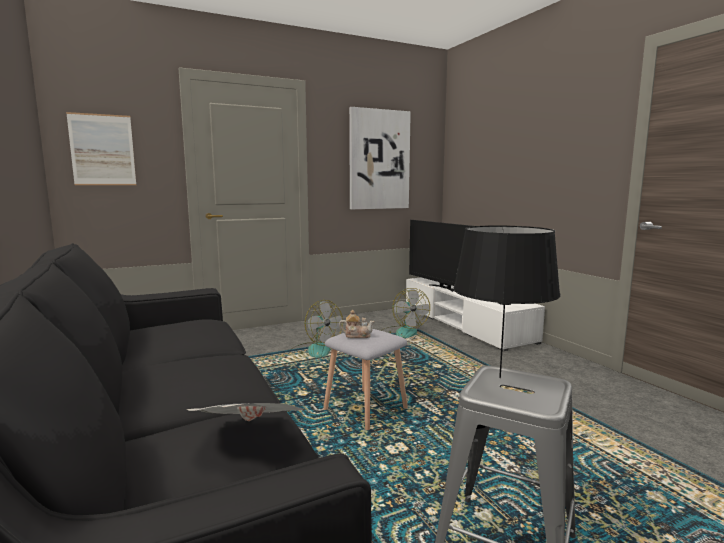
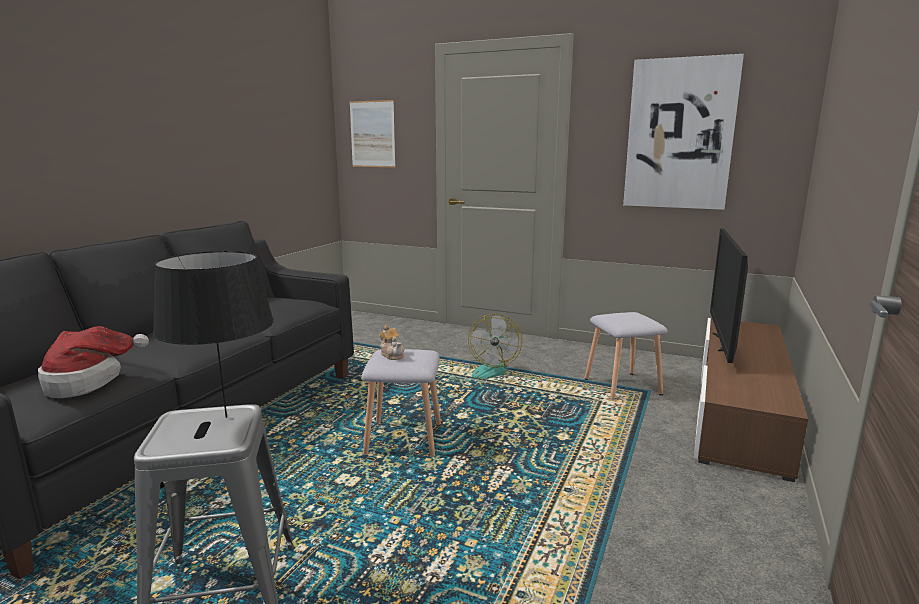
camera: 50 degrees right, 5 degrees up
(252, 437) = (88, 381): newspaper -> hat
(403, 332) = (623, 387): fan -> grey stool
(465, 324) = (739, 408): white tv stand -> brown tv stand

